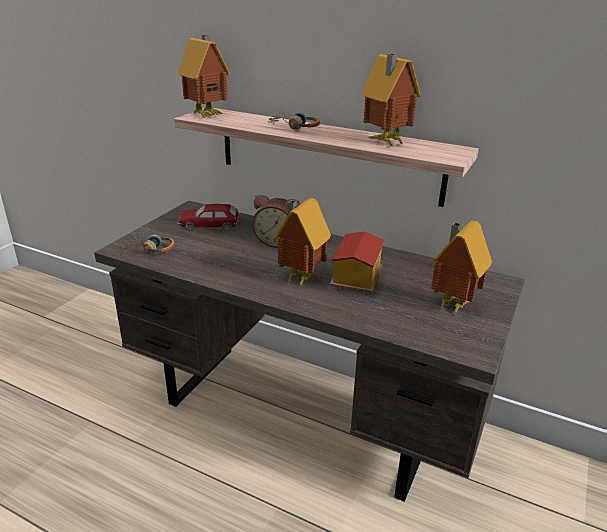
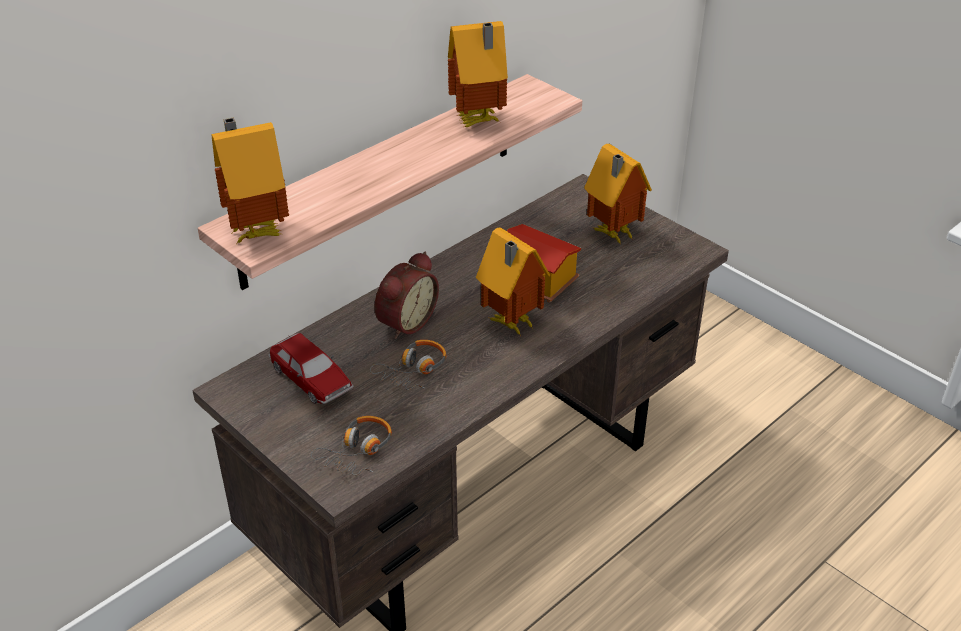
camera: 70 degrees left, 10 degrees up
(209, 225) = (312, 379): toy car -> toy car turned 60 degrees counterclockwise
(294, 127) = (374, 170): headphones -> headphones (413, 370)

